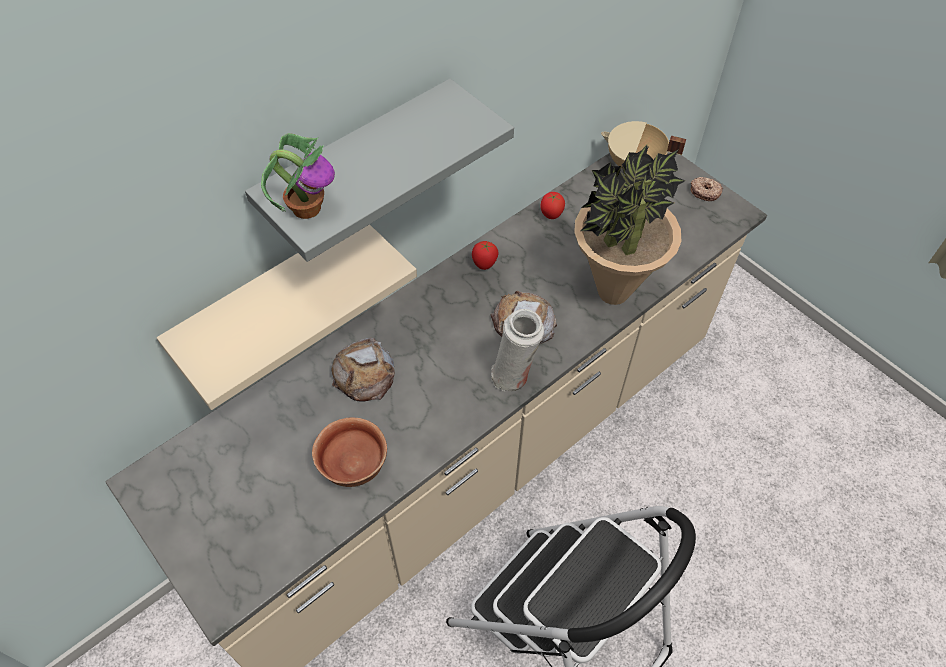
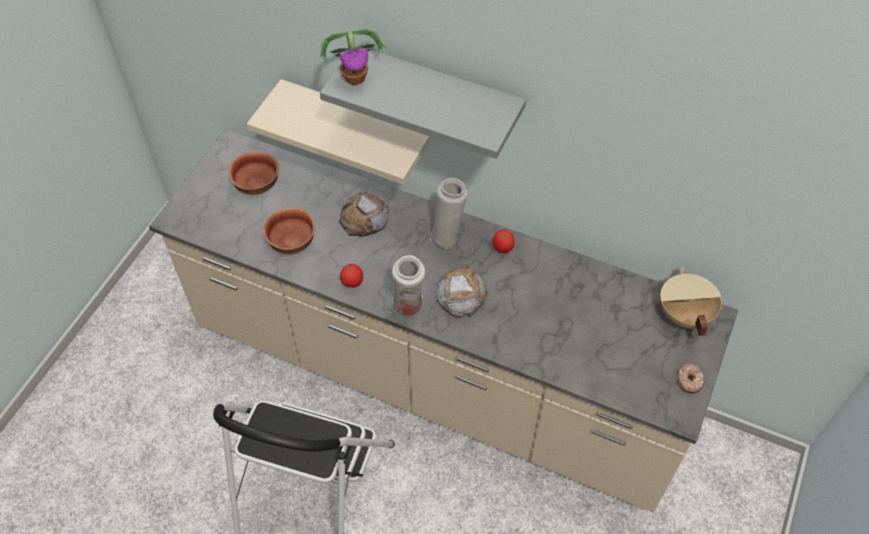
camera: 65 degrees right, 0 degrees up
(232, 475) = (256, 184): none -> bowl
(438, 305) = (447, 235): none -> white vase
(551, 215) = (583, 274): tomato -> tomato (352, 283)
(613, 293) = (526, 345): potted plant -> none

